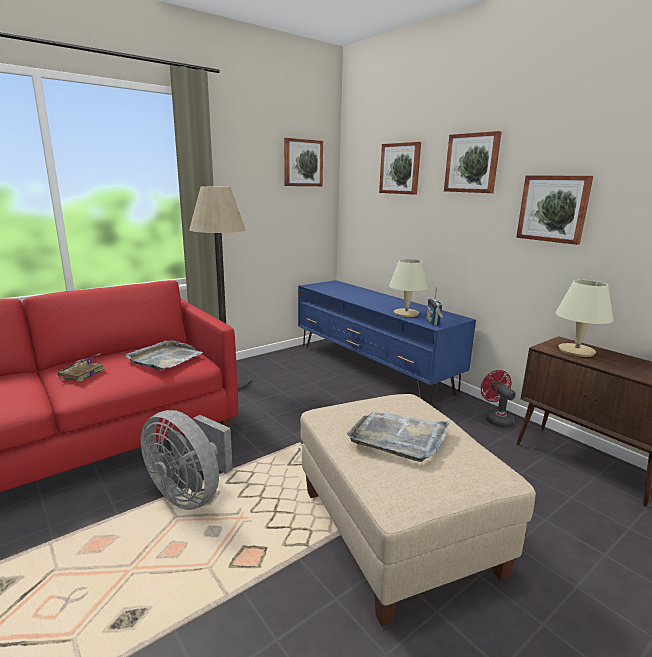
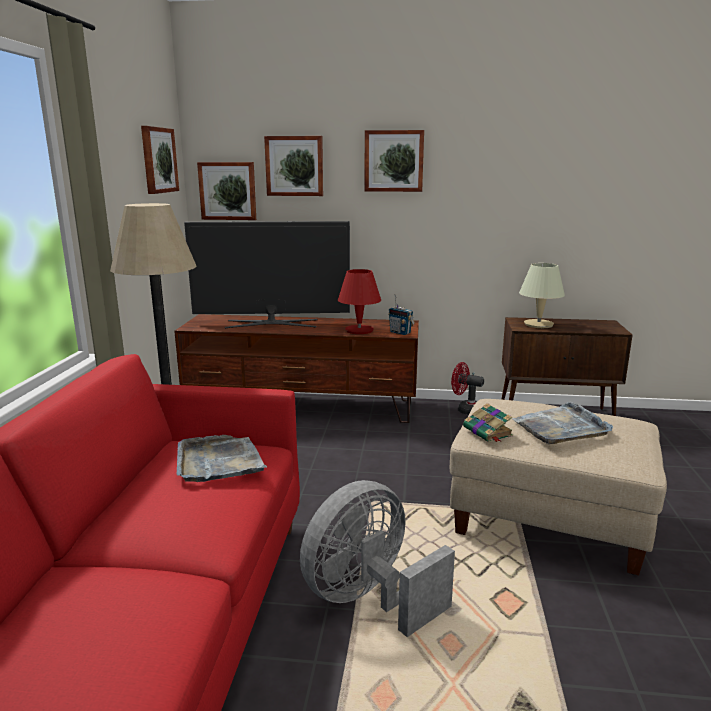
camera: 45 degrees left, 0 degrees up
(81, 374) = (165, 524): book -> book (488, 432)
(190, 493) = (369, 599): grey fan -> grey fan turned 150 degrees clockwise
(361, 295) = (272, 323): none -> television
(372, 368) = (303, 406): blue tv stand -> brown tv stand
(406, 313) = (359, 330): beige table lamp -> red table lamp
(553, 208) = (485, 203): picture -> picture (228, 191)

